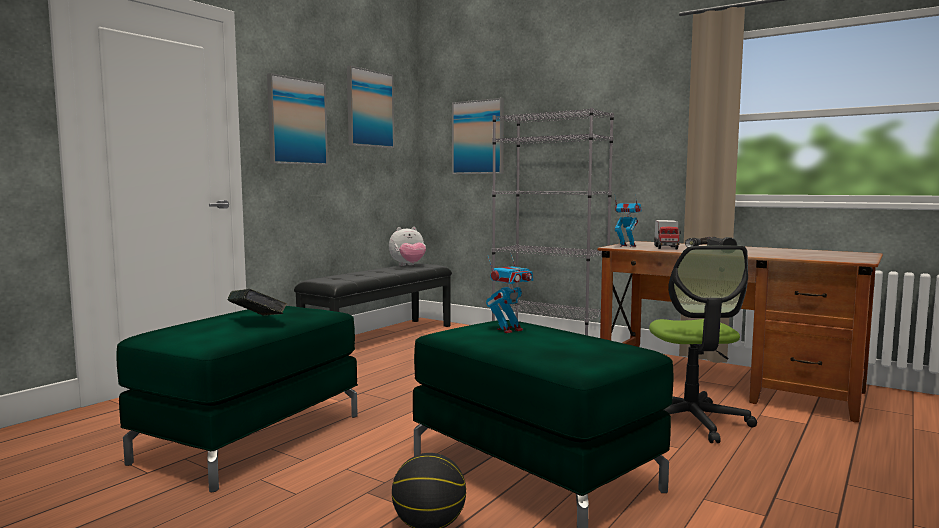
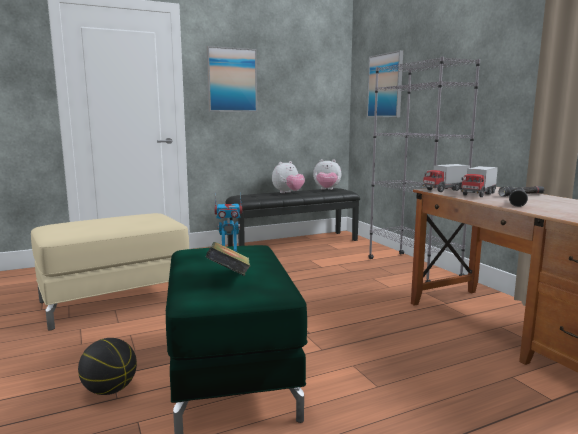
camera: 30 degrees right, 5 degrees up
(252, 437) = (117, 300): green ottoman -> beige ottoman
(257, 321) = (110, 224): book -> book (229, 277)
(369, 109) = (300, 66): picture -> none
(371, 272) = (288, 193): none -> plush toy
(627, 246) = (445, 190): toy robot -> toy truck
(691, 421) = (429, 365): office chair -> none

